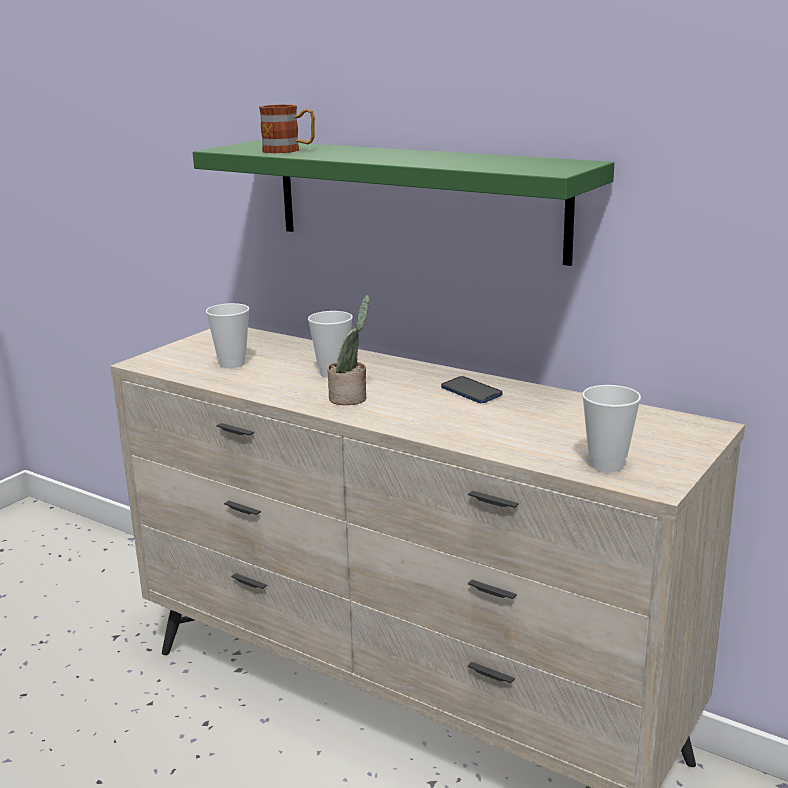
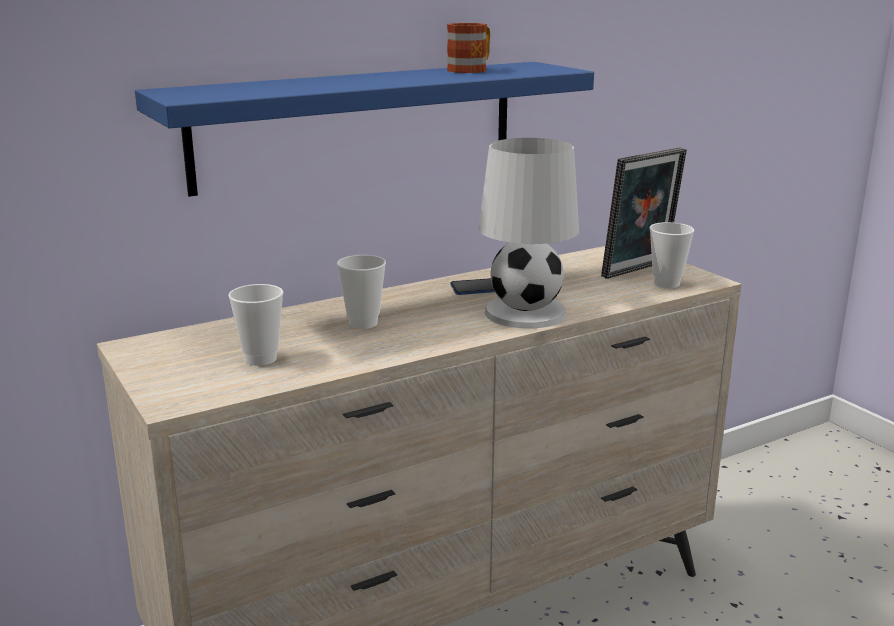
camera: 65 degrees left, 0 degrees up
(289, 150) = (268, 89): mug -> mug (471, 69)
(350, 398) = (441, 328): potted plant -> none
(416, 198) = (358, 125): green shelf -> blue shelf
(426, 420) = (526, 312): none -> white table lamp
(634, 445) = (639, 270): none -> picture frame

